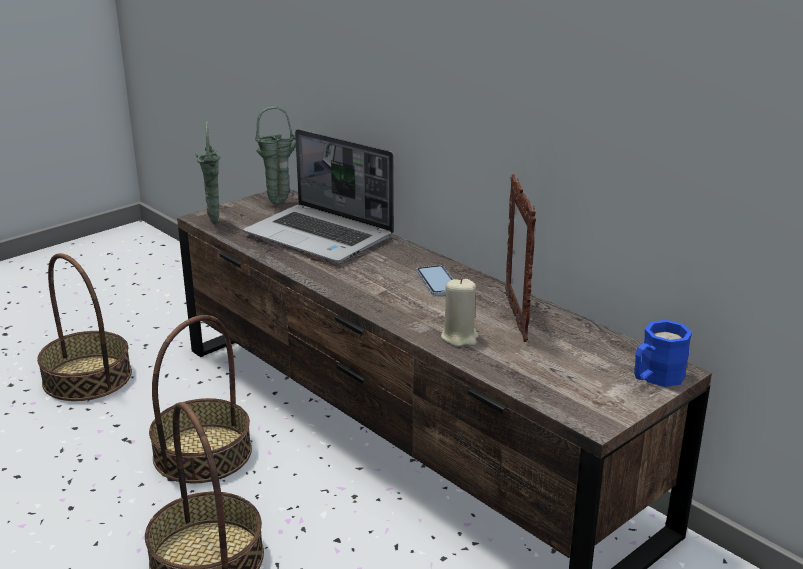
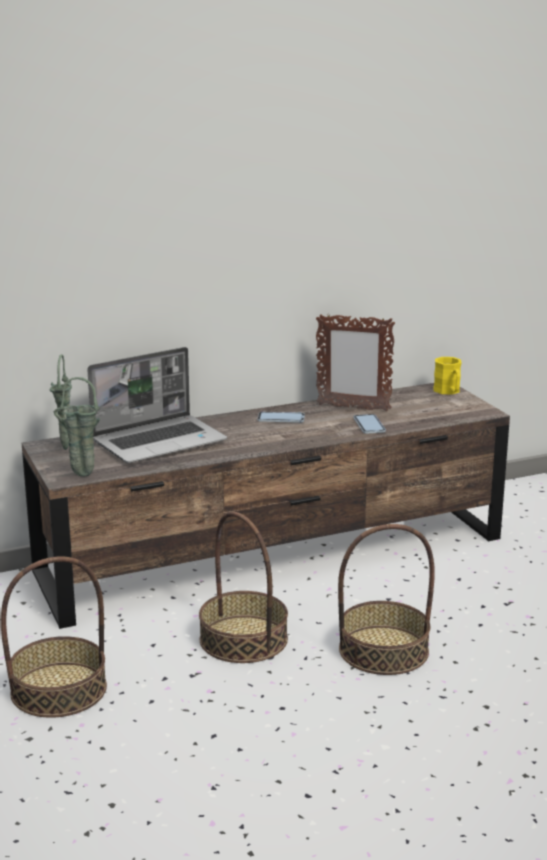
camera: 70 degrees left, 5 degrees down
(460, 337) = (369, 425): beige candle -> phone
(655, 378) = (449, 392): blue mug -> yellow mug

